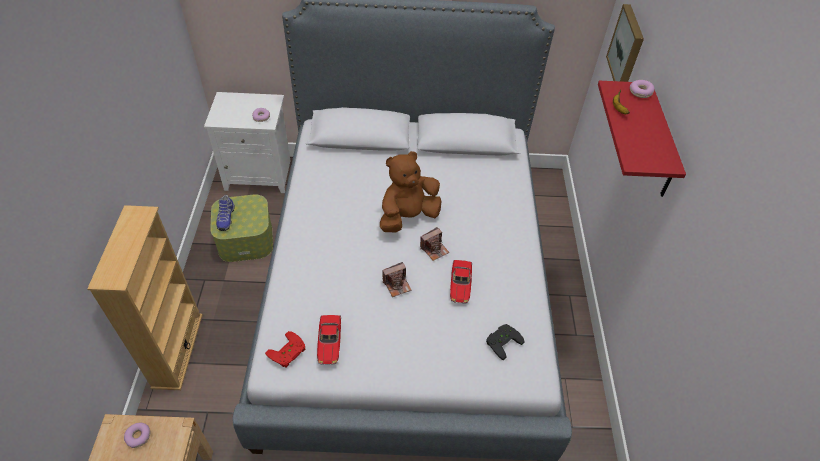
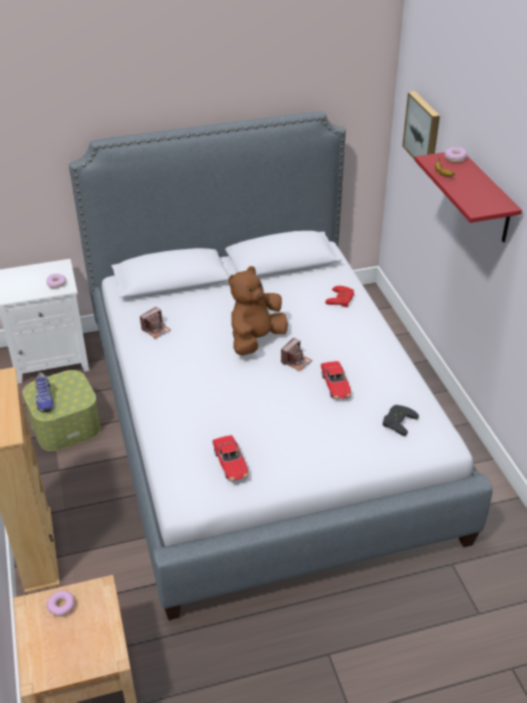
camera: 15 degrees left, 10 degrees down
(288, 353) = (193, 482): red game controller -> red game controller (342, 299)
(397, 285) = (273, 399): camera -> camera (156, 329)

